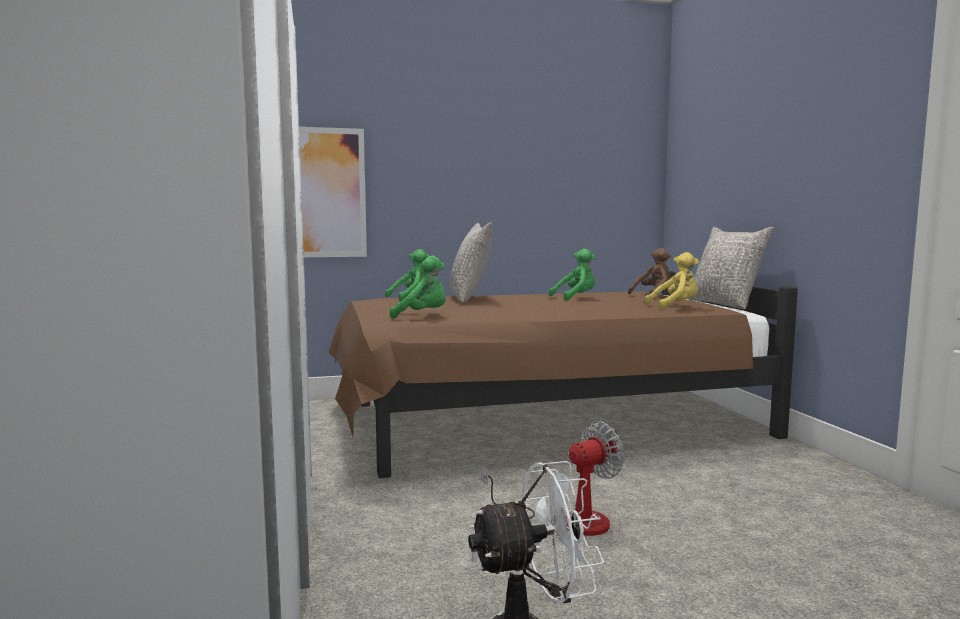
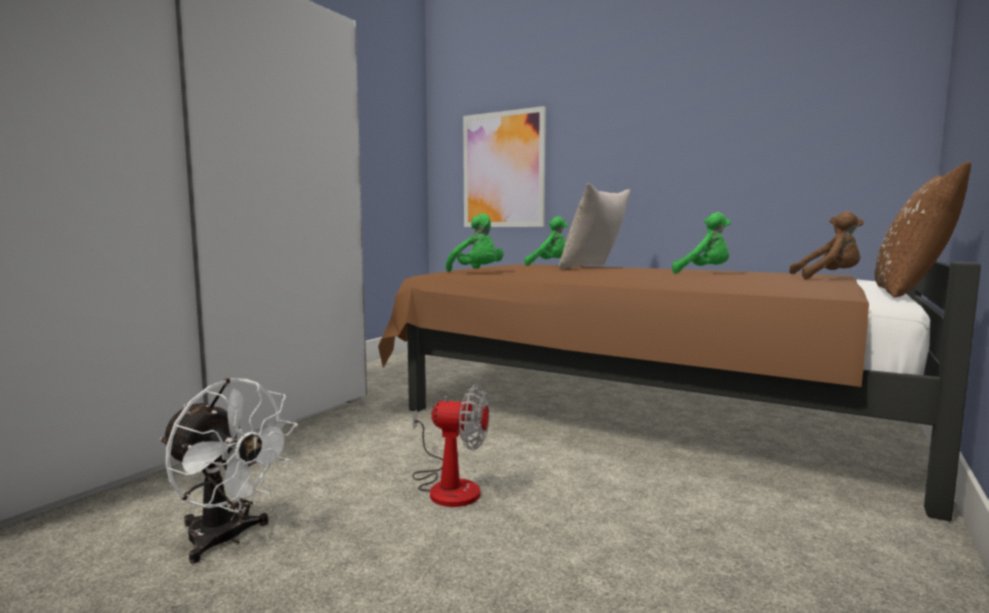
camera: 45 degrees right, 0 degrees up
(675, 307) = (778, 286): yellow plush toy -> none
(725, 304) = (910, 293): grey pillow -> brown pillow

